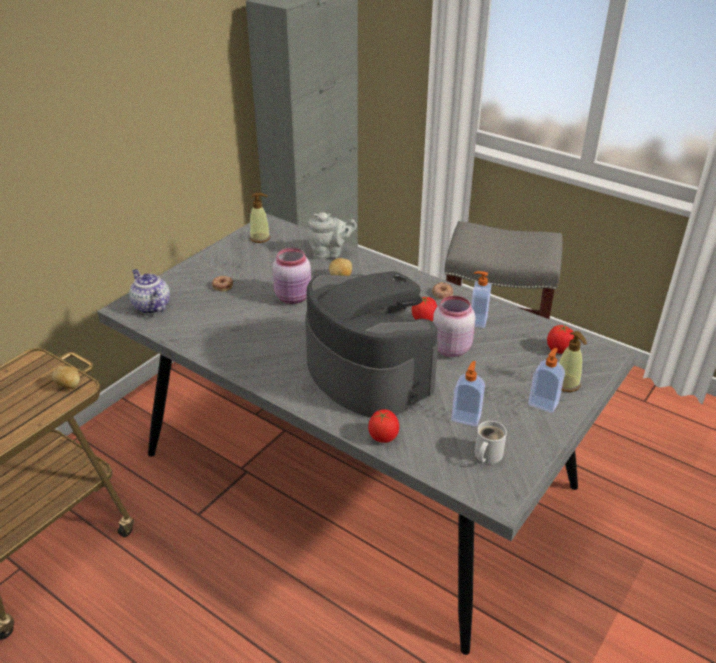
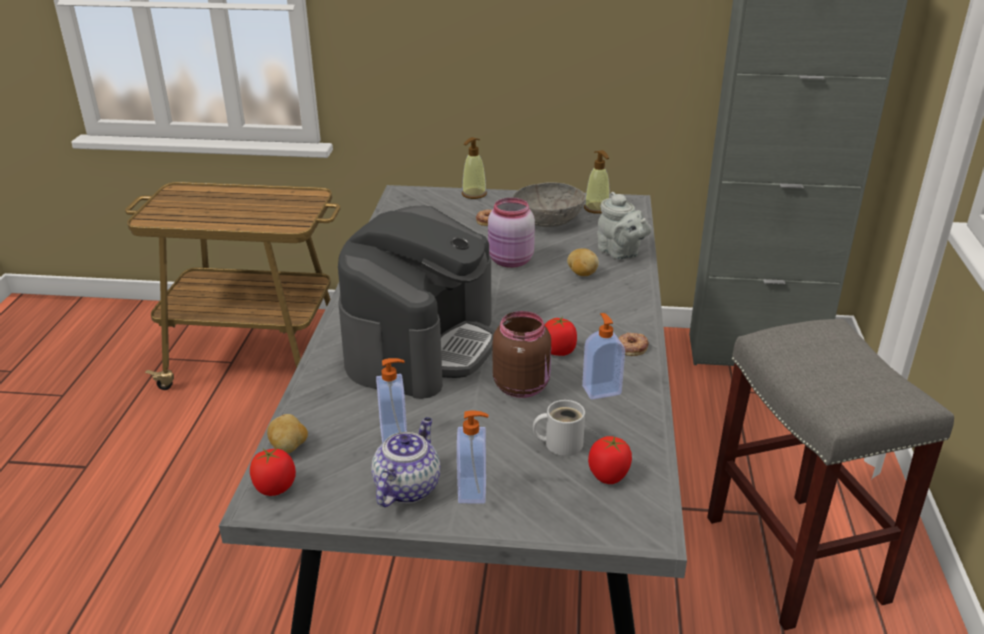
camera: 60 degrees right, 5 degrees down
(69, 385) = (294, 221): potato -> potato (289, 447)
(151, 306) = (417, 202): teapot -> teapot (407, 487)
(254, 262) = (548, 220): none -> grey bowl
(383, 437) = (318, 388): tomato -> tomato (275, 488)
(450, 347) = (522, 385): pink jar -> brown jar
(486, 455) = (336, 469): white mug -> white mug (560, 443)
(566, 384) = (534, 501): soap dispenser -> soap dispenser (474, 194)

